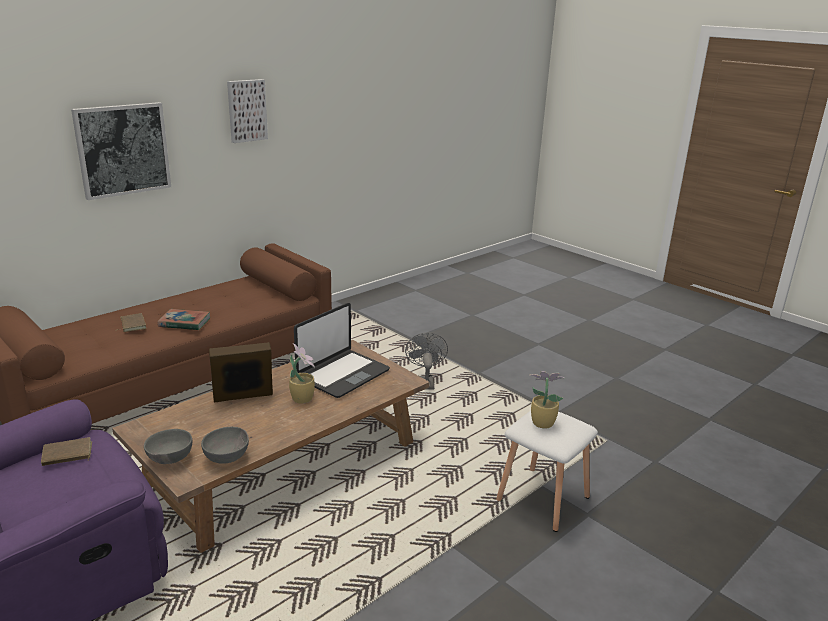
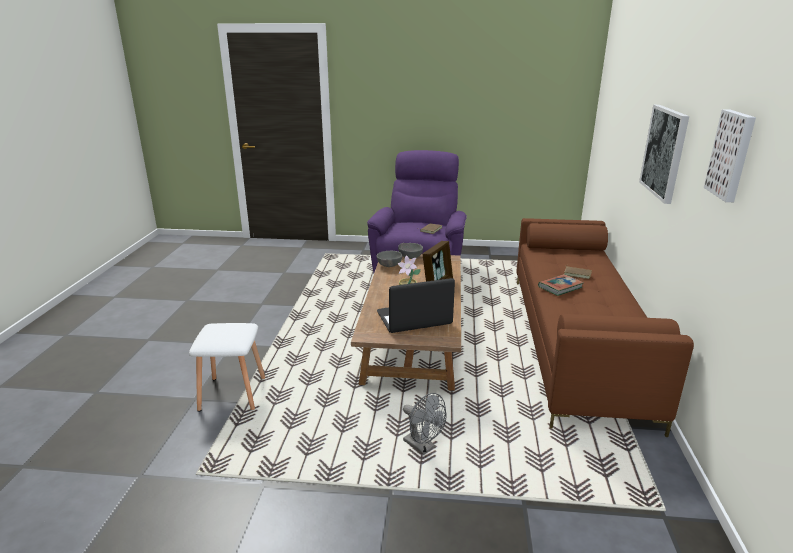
camera: 140 degrees right, 0 degrees up
(342, 374) = (414, 319): laptop -> laptop turned 75 degrees clockwise
(541, 423) = (232, 330): potted plant -> none

